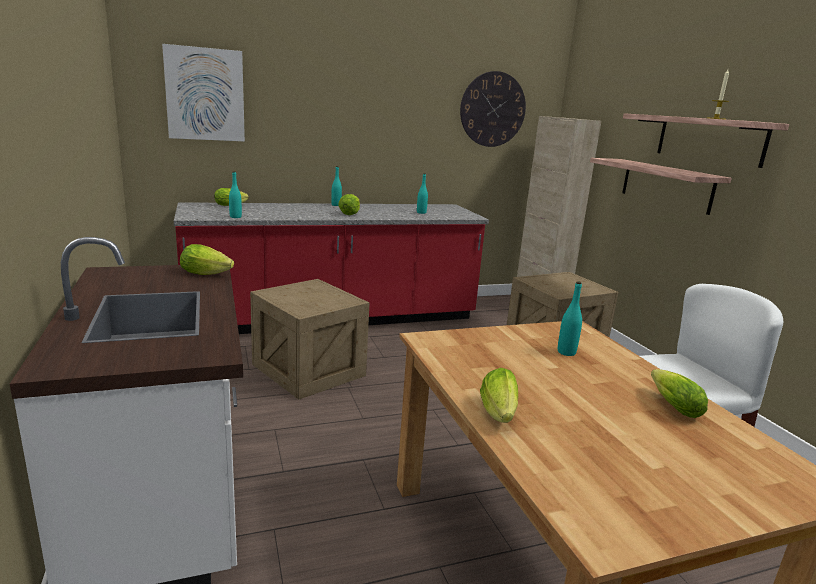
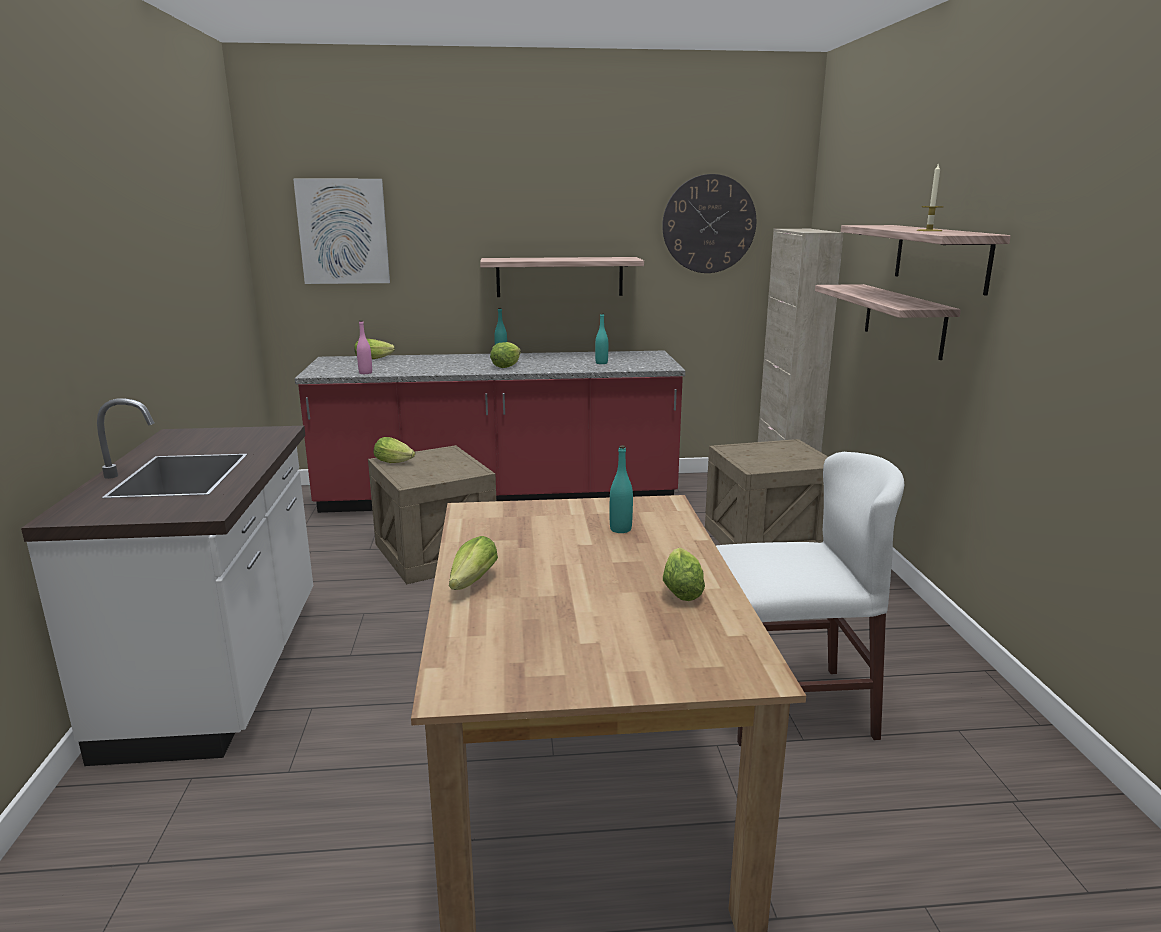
camera: 15 degrees right, 0 degrees up
(208, 274) = (272, 436): lettuce -> lettuce (395, 462)
(235, 217) = (365, 373): turquoise bottle -> pink bottle
(382, 143) = (559, 277): none -> shelf

